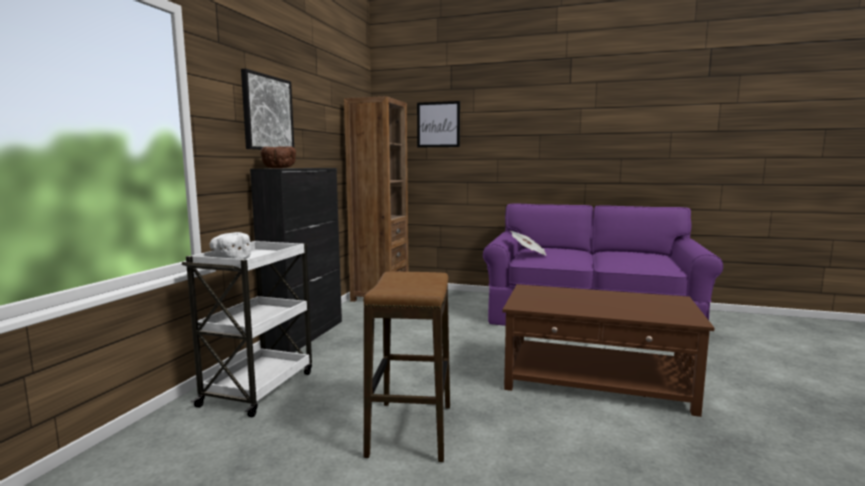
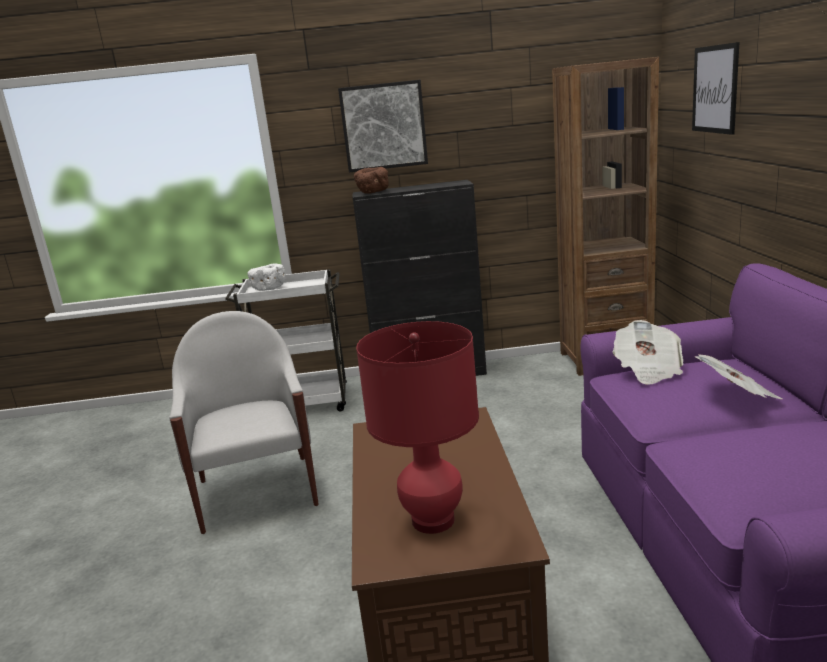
camera: 70 degrees right, 10 degrees up
(410, 430) = (257, 491): stool -> white armchair
(572, 251) = (736, 396): none -> newspaper
(650, 307) = (433, 520): none -> red table lamp

